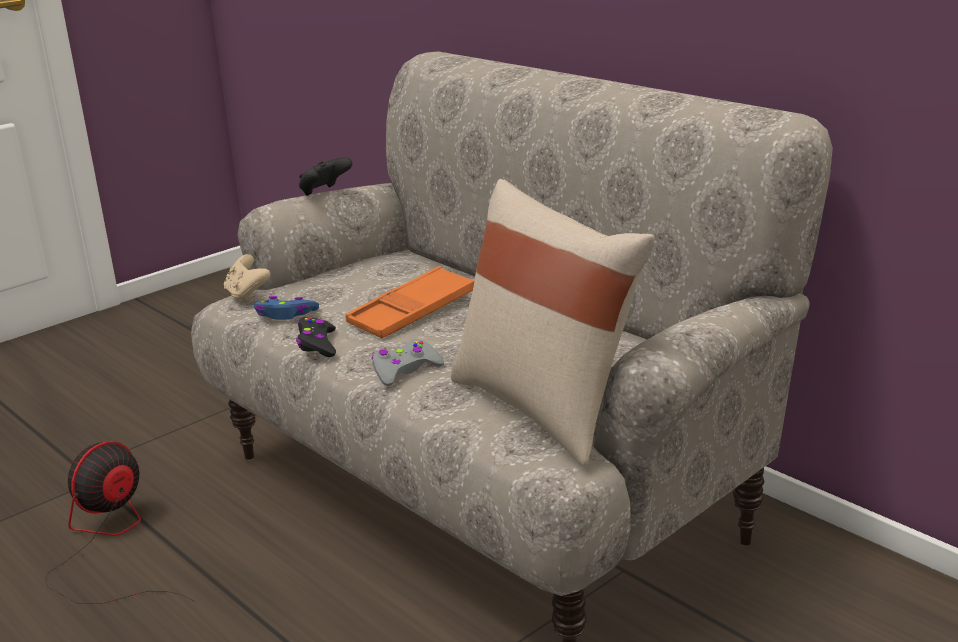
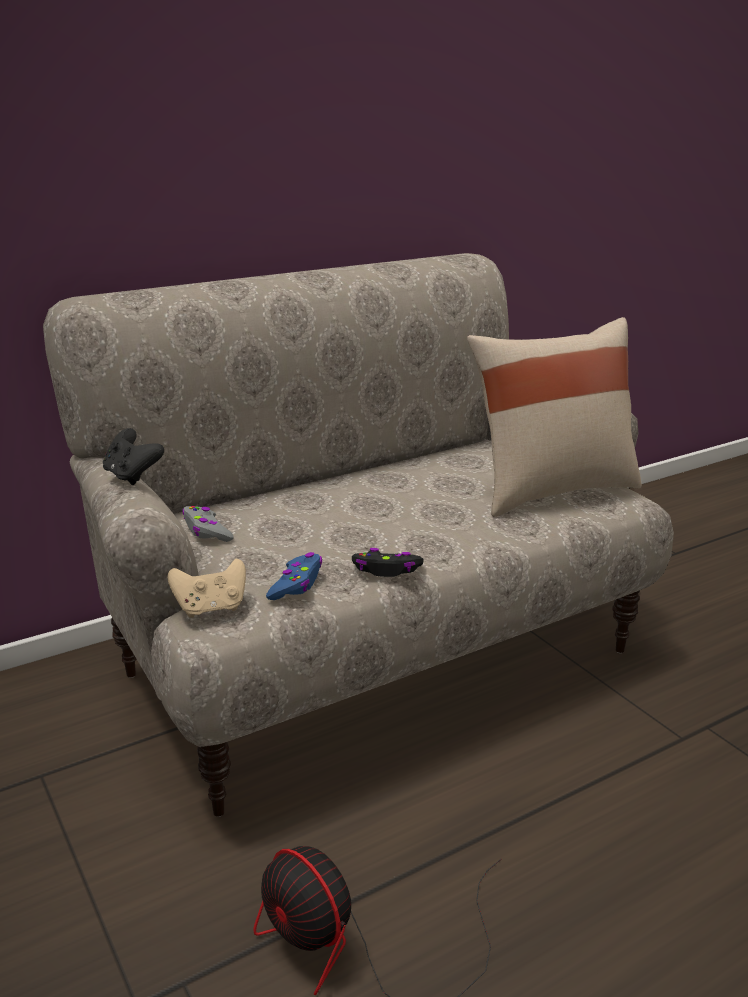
camera: 80 degrees left, 0 degrees up
(405, 370) = (467, 533): grey game controller -> grey game controller (206, 531)
(412, 312) = (337, 521): orange tray -> none

